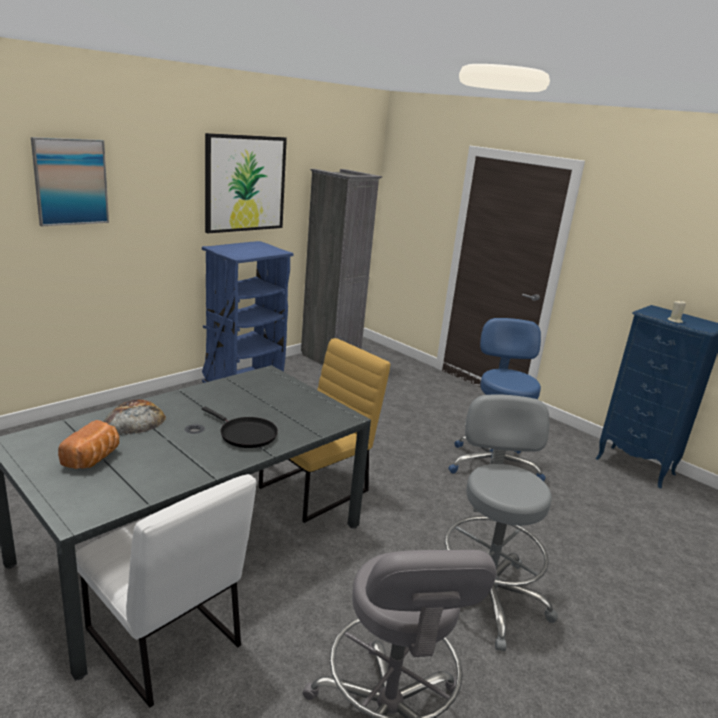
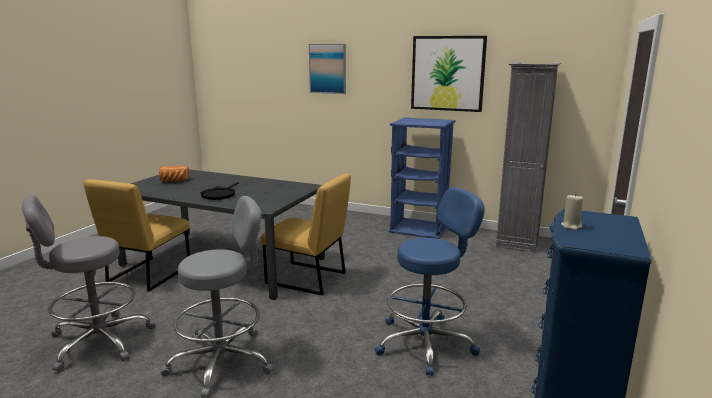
camera: 70 degrees right, 5 degrees down
(134, 420) = (216, 178): bread -> none
(164, 640) = (147, 275): white chair -> yellow chair

